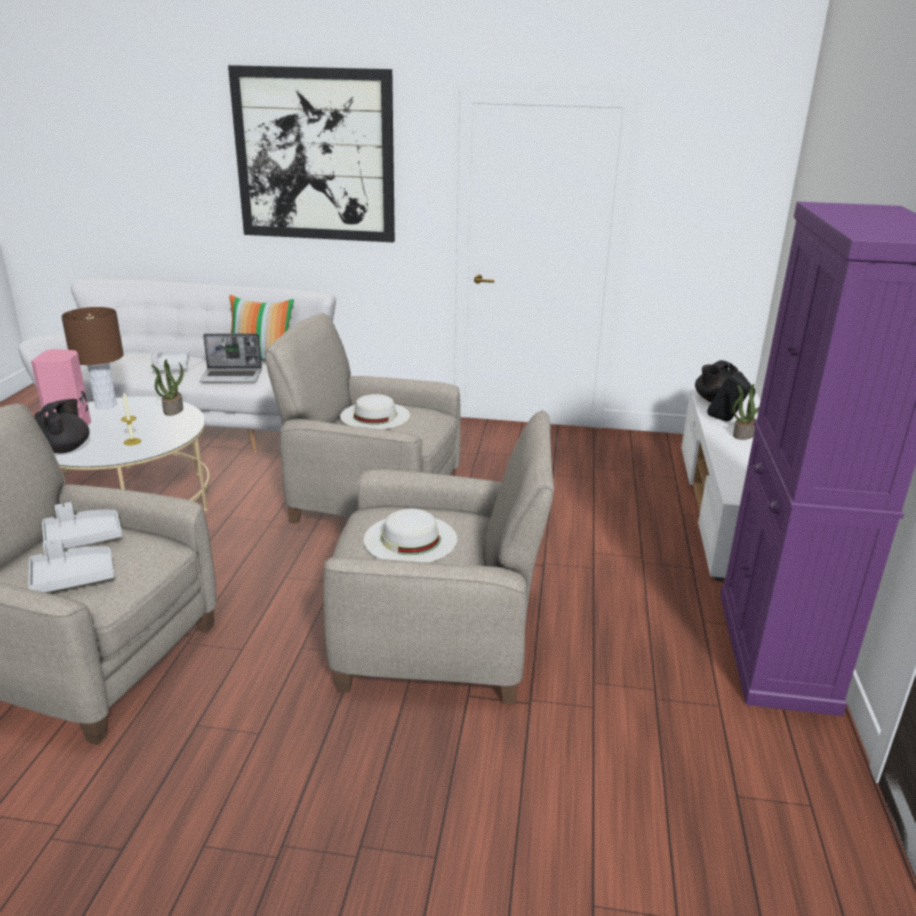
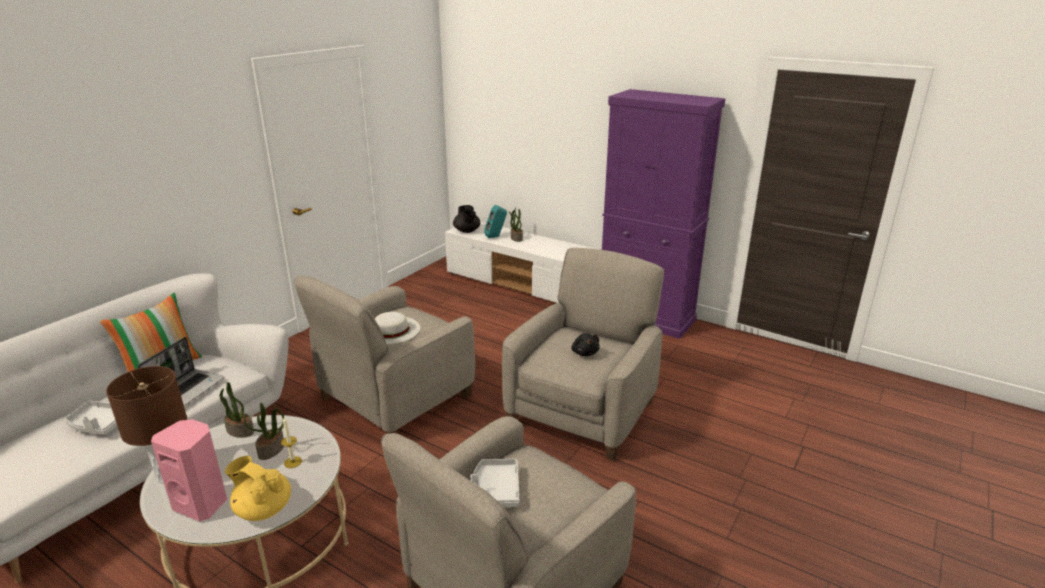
camera: 65 degrees left, 0 degrees up
(65, 449) = (263, 509): black teapot -> yellow teapot
(72, 577) = (557, 498): grey tray -> none
(148, 429) = (271, 450): none -> potted plant
(315, 156) = (134, 146): picture -> none
(410, 539) = (584, 352): white hat -> black plush toy
(726, 421) = (496, 237): black speaker -> turquoise speaker

